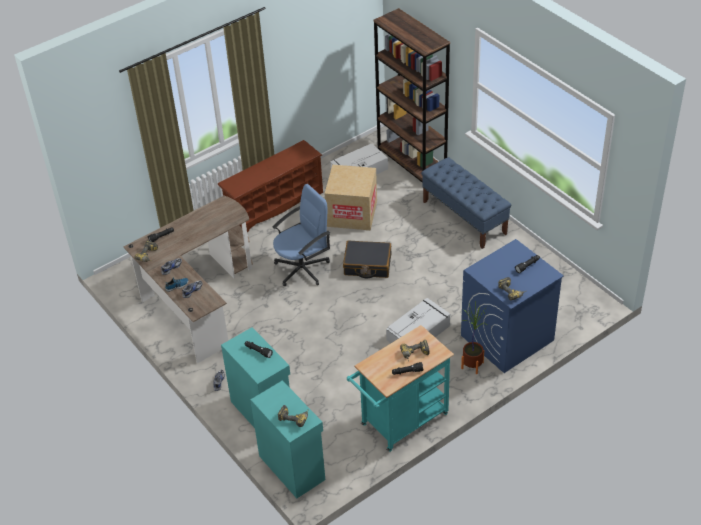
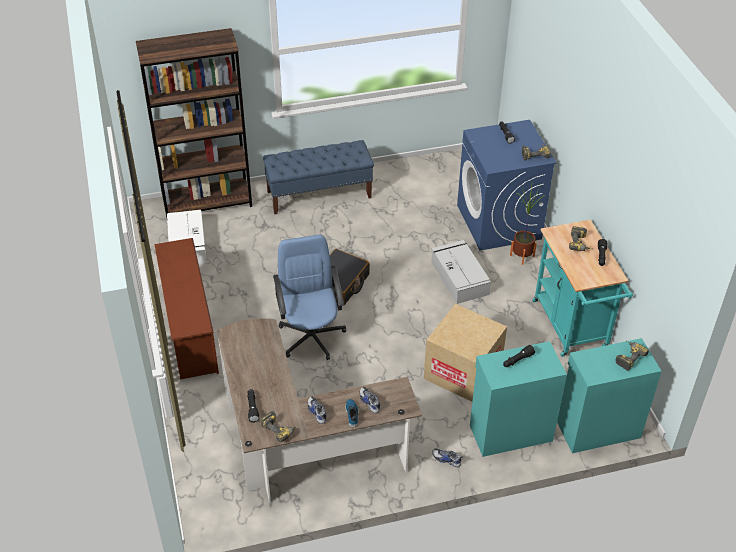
camera: 70 degrees left, 0 degrees up
(352, 213) = (252, 271): cardboard box -> cardboard box (462, 371)

